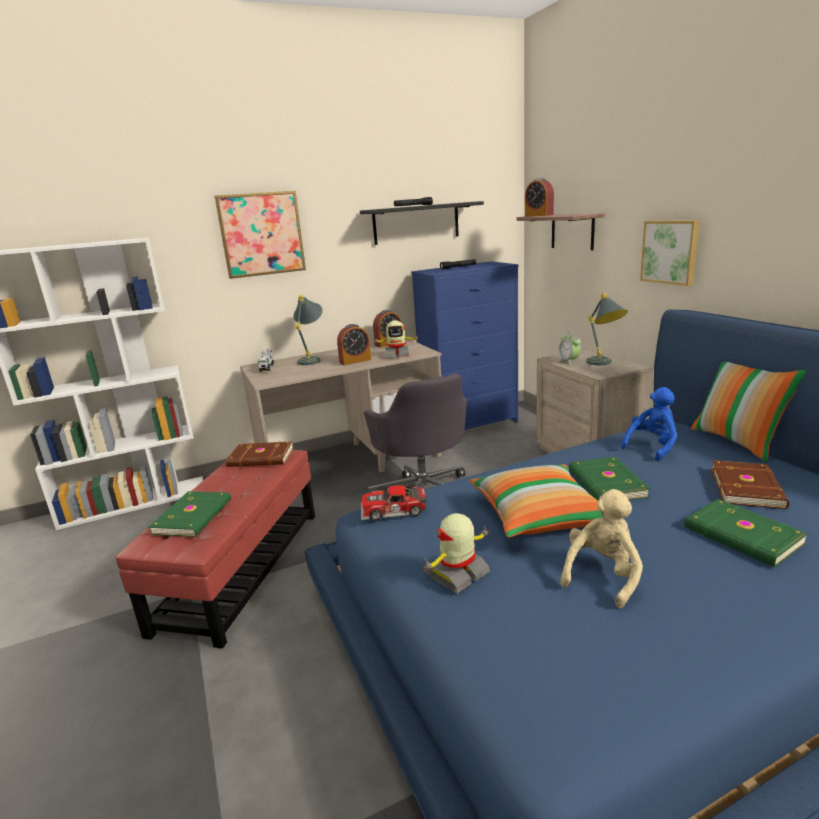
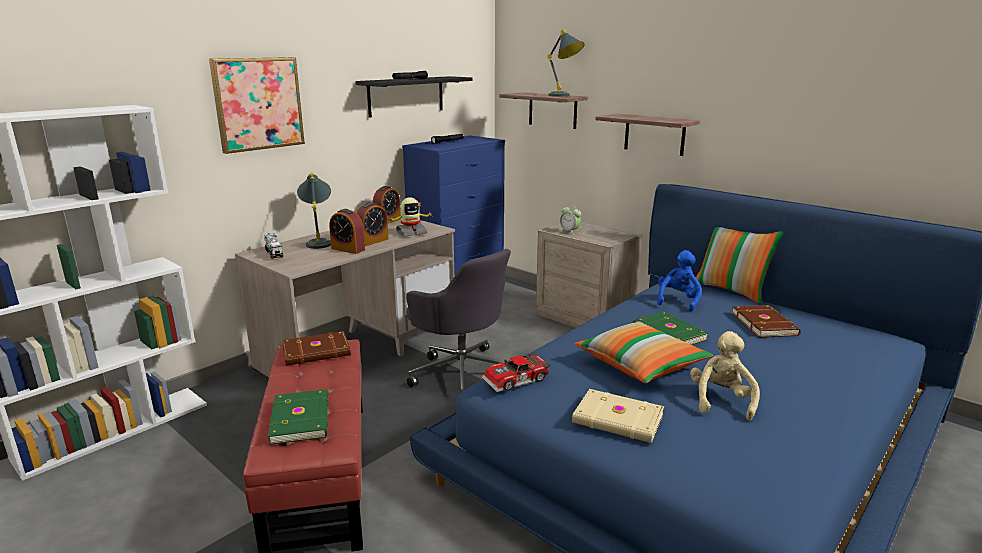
camera: 25 degrees left, 0 degrees up
(457, 574) = (618, 420): toy robot -> beige book
(539, 215) = (522, 94): alarm clock -> alarm clock (348, 249)
(603, 364) = (601, 233): grey table lamp -> grey table lamp (564, 96)
(670, 252) = (654, 134): picture -> shelf
(742, 536) = (786, 358): green book -> none

